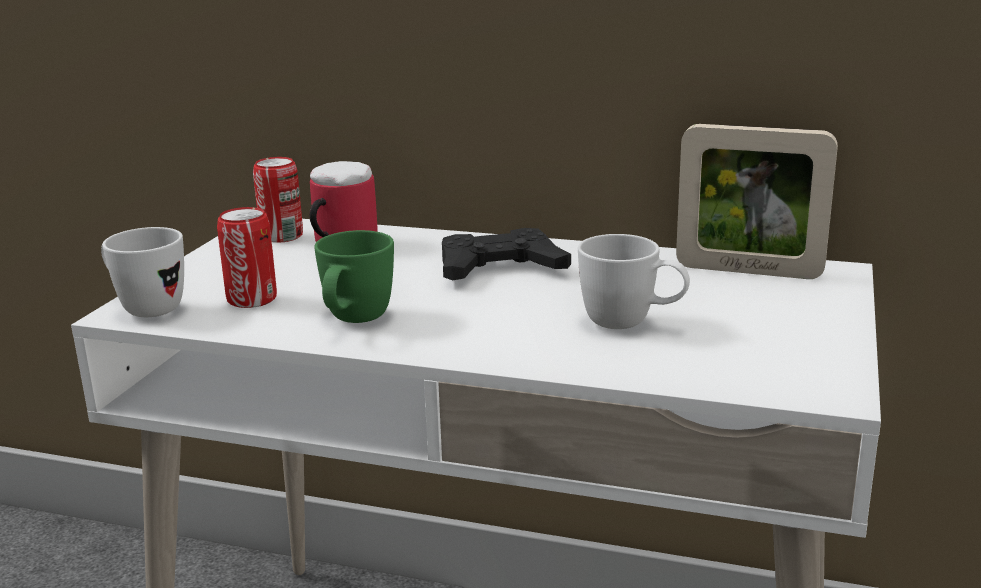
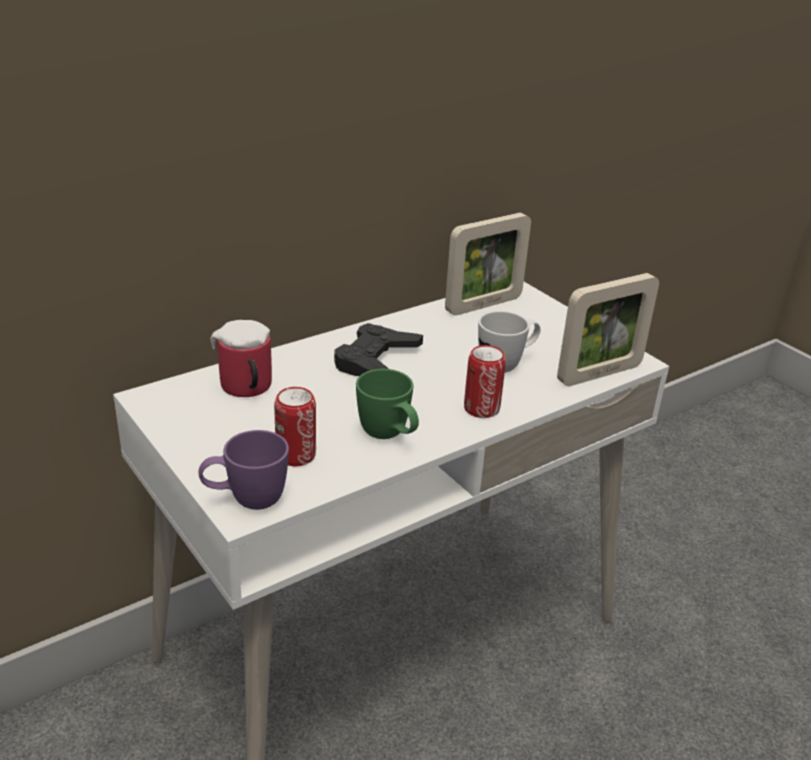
camera: 55 degrees left, 10 degrees up
(144, 308) = (246, 501): white mug -> purple mug
(281, 236) = (188, 401): can -> can (481, 409)
(734, 381) = (599, 374): none -> picture frame

